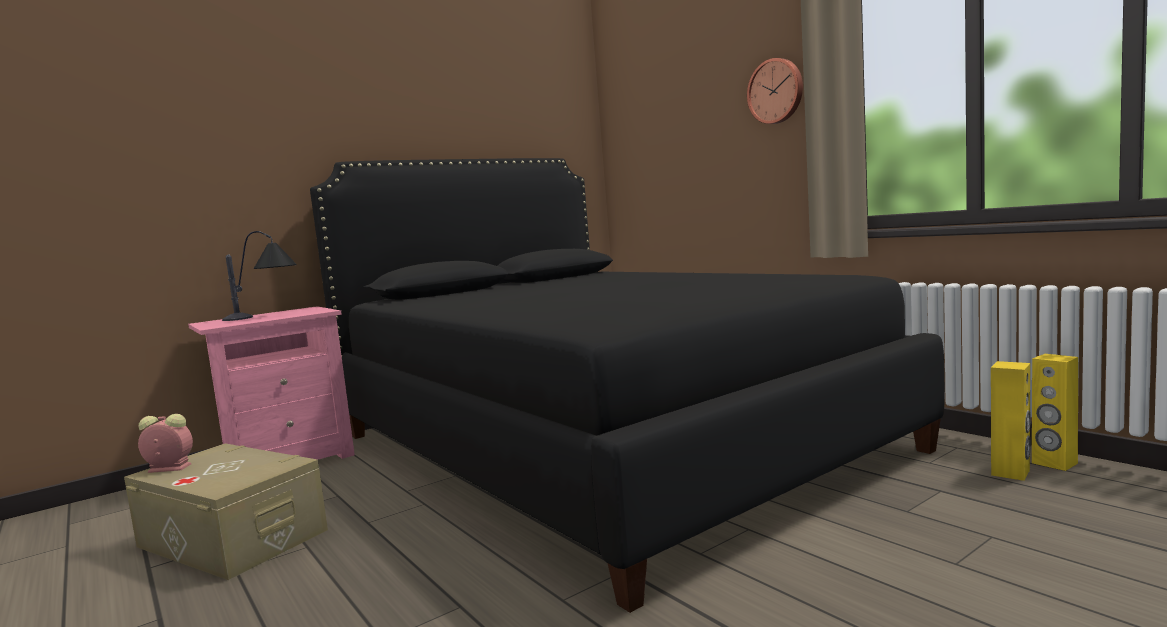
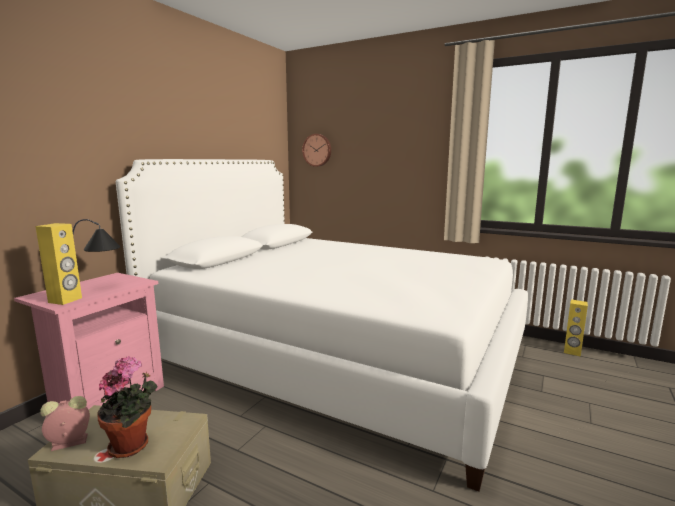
camera: 25 degrees left, 5 degrees up
(216, 476) = (132, 445): none -> potted plant
(601, 442) = (338, 357): black bed -> white bed
(776, 91) = (425, 141): wall clock -> wall clock (317, 150)
(1011, 473) = (561, 360): yellow speaker -> yellow speaker (65, 300)

